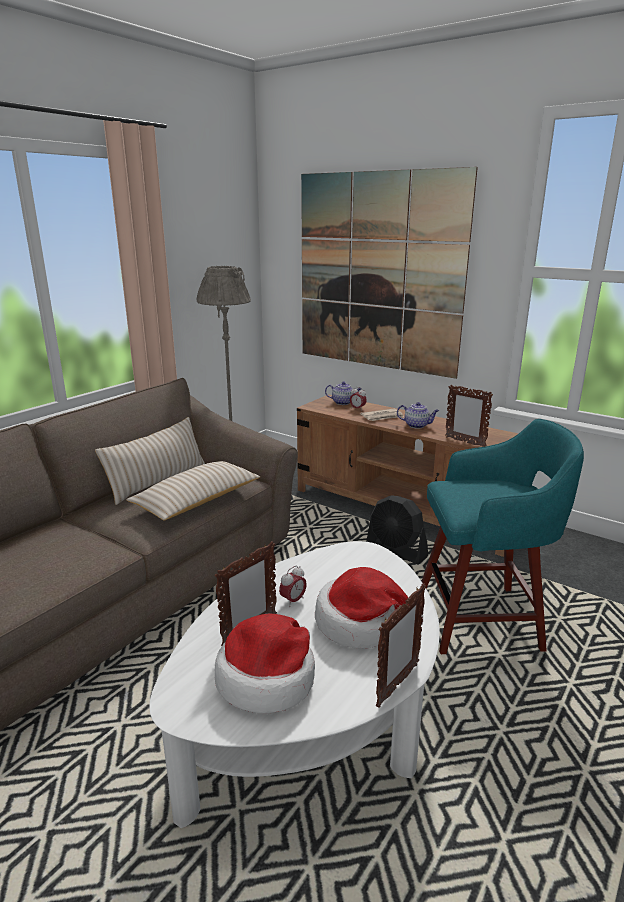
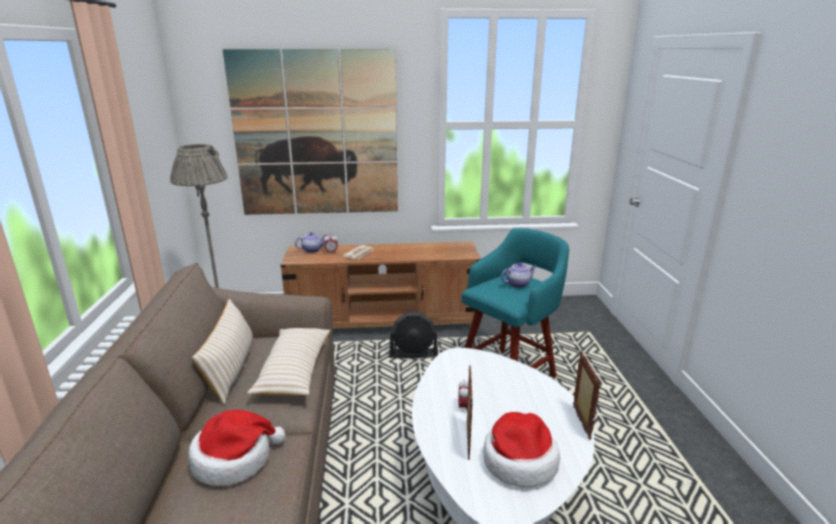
camera: 40 degrees left, 0 degrees up
(361, 623) = (518, 399): hat -> hat (234, 459)
(417, 425) = (392, 254): teapot -> teapot (518, 284)
(464, 442) = (438, 257): picture frame -> none

